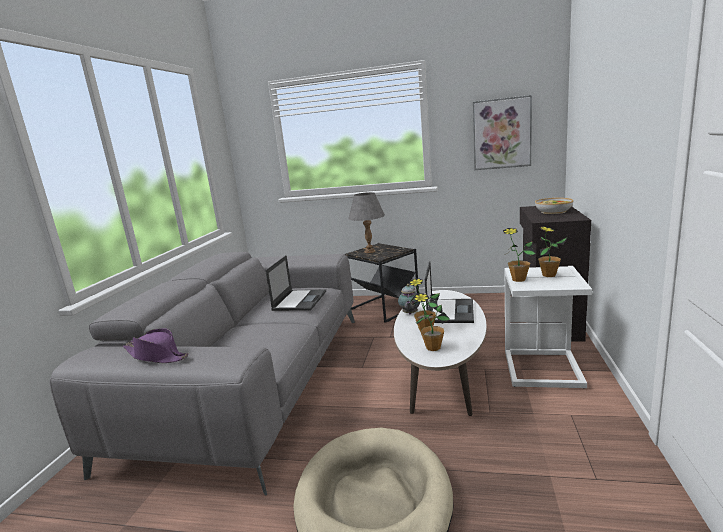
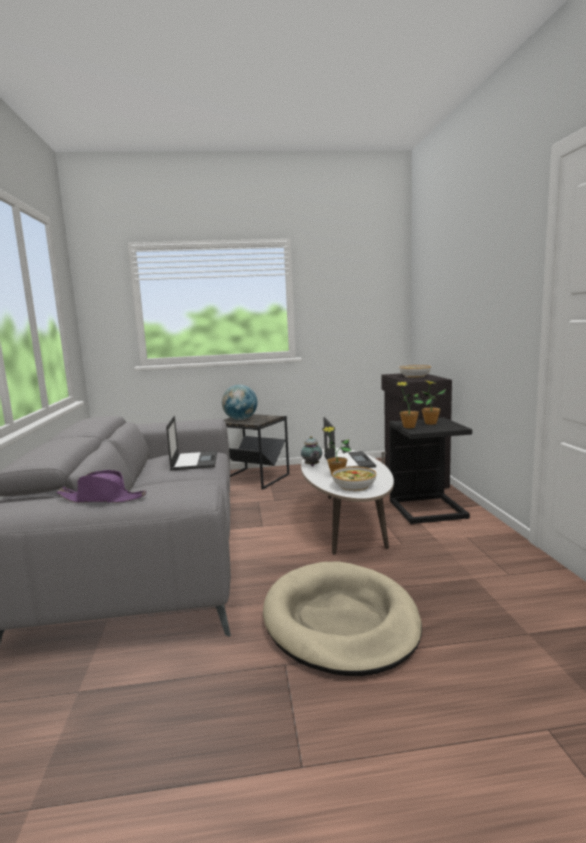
camera: 20 degrees left, 5 degrees down
(369, 251) = (240, 419): grey table lamp -> globe
(433, 347) = (354, 486): potted plant -> bowl
(501, 133) = (358, 310): picture -> none
(541, 370) = (427, 511): white side table -> black side table

